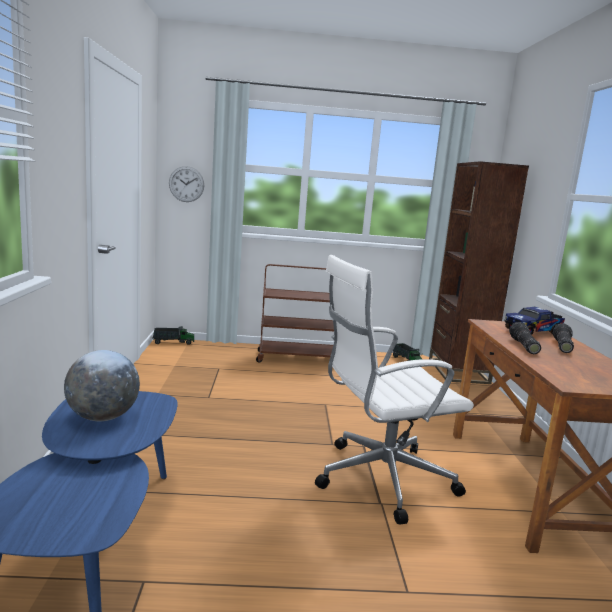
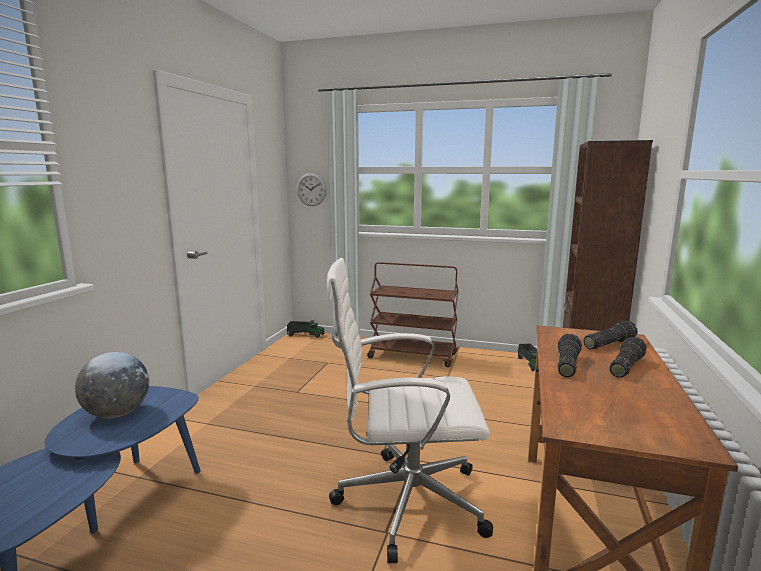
camera: 20 degrees right, 0 degrees up
(533, 331) = (608, 344): toy truck -> flashlight

